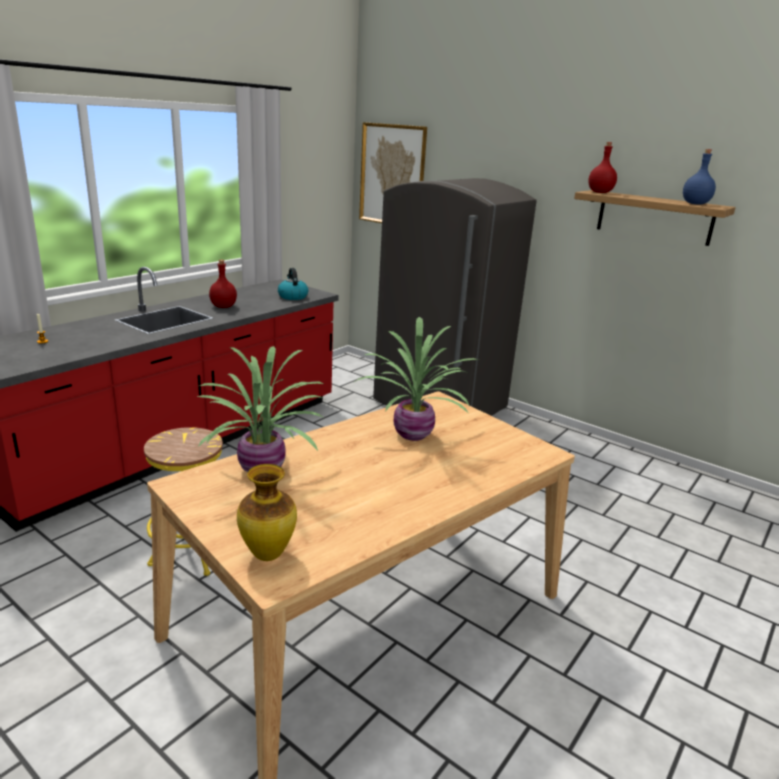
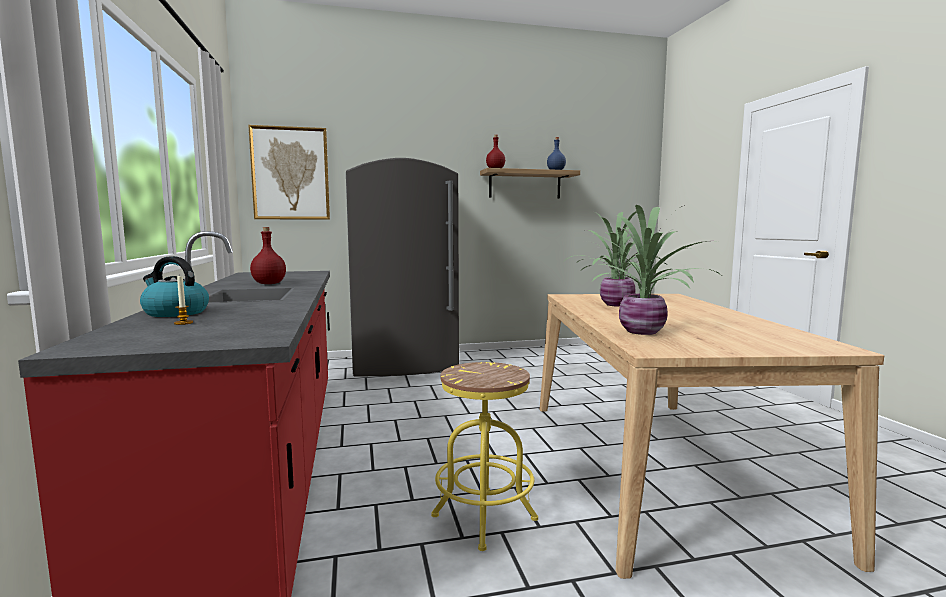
camera: 50 degrees left, 15 degrees down
(267, 555) = (798, 345): vase -> none
(292, 296) = (300, 274): kettle -> kettle (175, 313)

